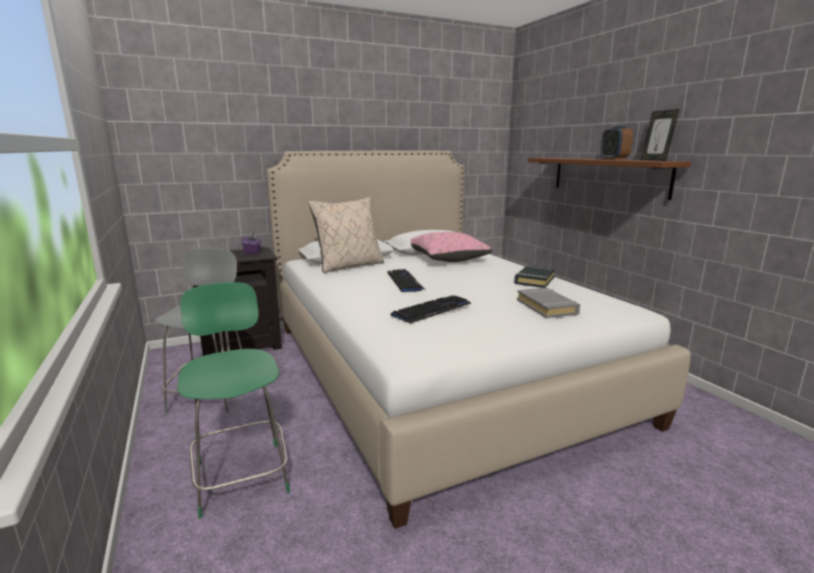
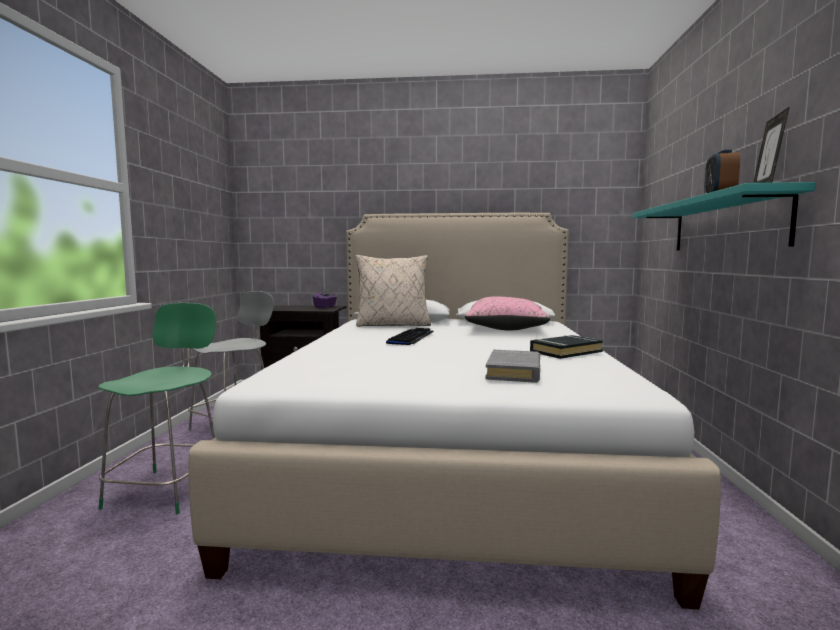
camera: 30 degrees right, 10 degrees down
(432, 310) = (374, 356): keyboard -> none
(608, 176) = (725, 225): brown shelf -> turquoise shelf

